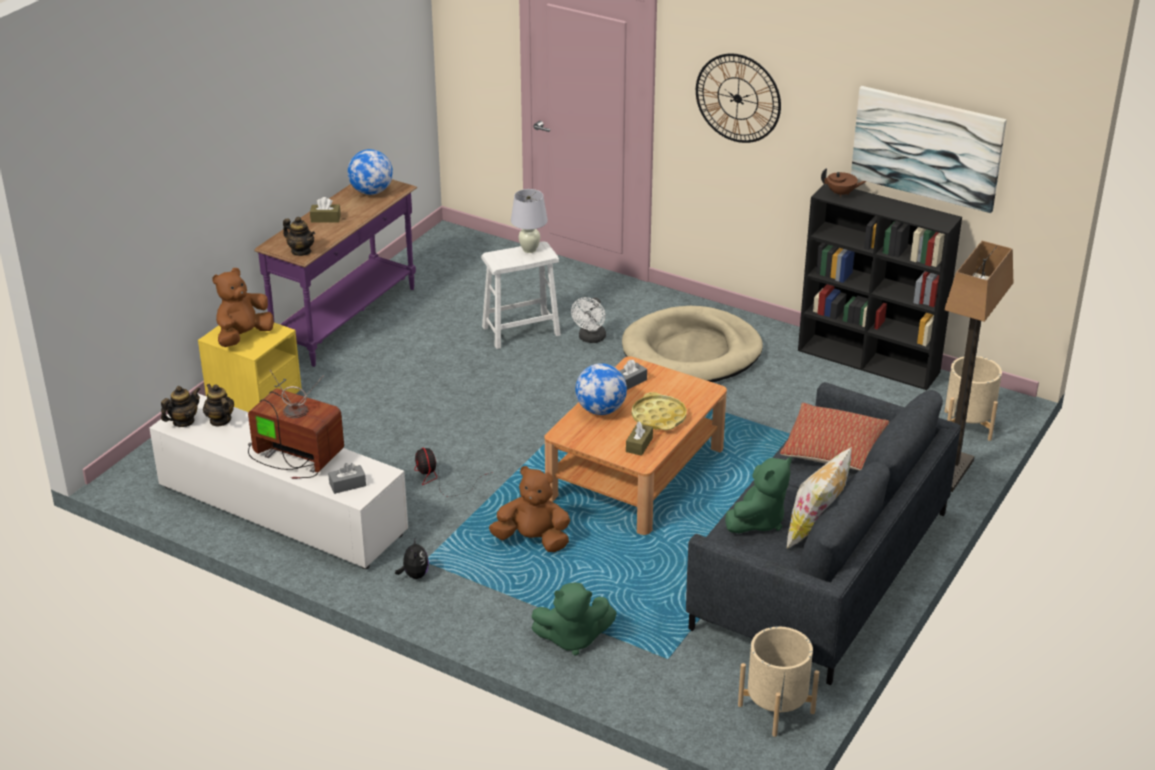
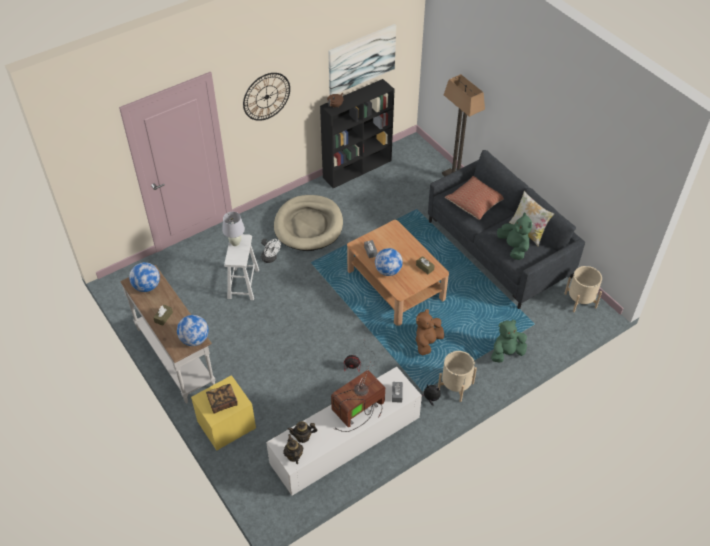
camera: 65 degrees left, 15 degrees up
(243, 336) = (222, 402): brown plush toy -> book
(301, 251) = (194, 339): teapot -> globe
(347, 320) = (176, 357): purple console table -> white console table
(572, 638) = (506, 353): green plush toy -> green plush toy turned 135 degrees counterclockwise
(659, 417) = (406, 252): yellow tray -> none
(967, 425) = (424, 160): beige planter -> beige planter (455, 386)

